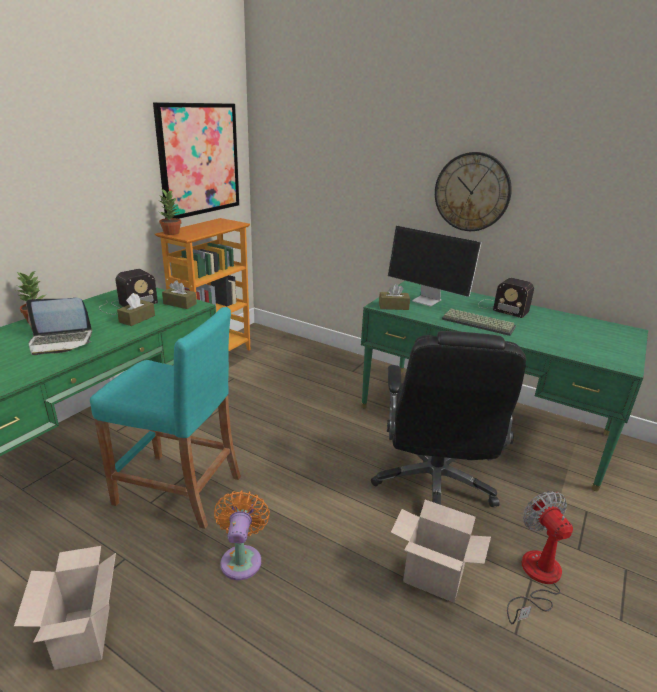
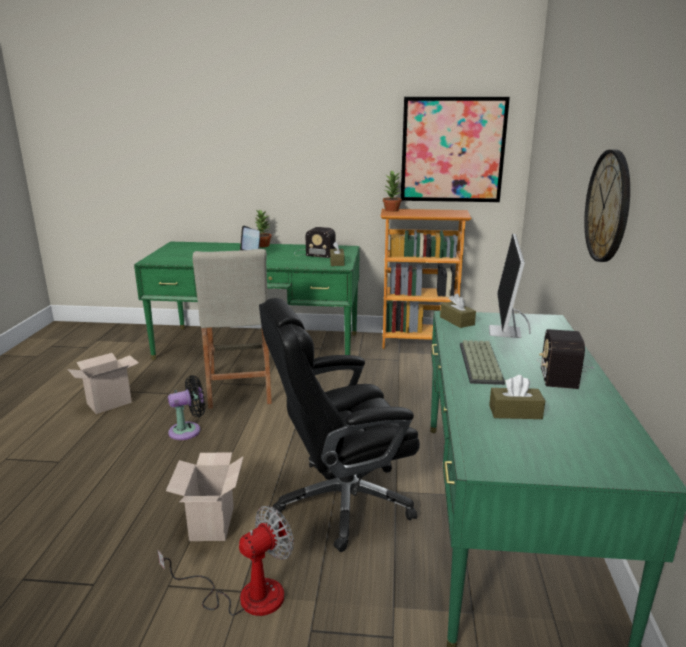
camera: 65 degrees right, 5 degrees down
(137, 319) = (295, 260): brown tissue box -> brown tissue box (515, 412)
(178, 490) = (239, 387): turquoise stool -> beige stool
(242, 558) = (188, 430): orange fan -> black fan

